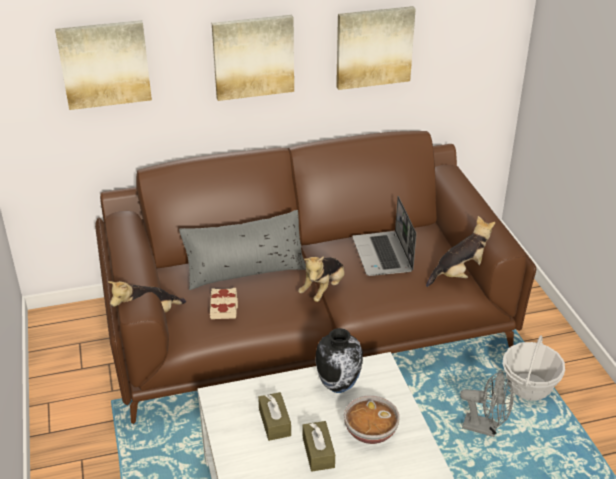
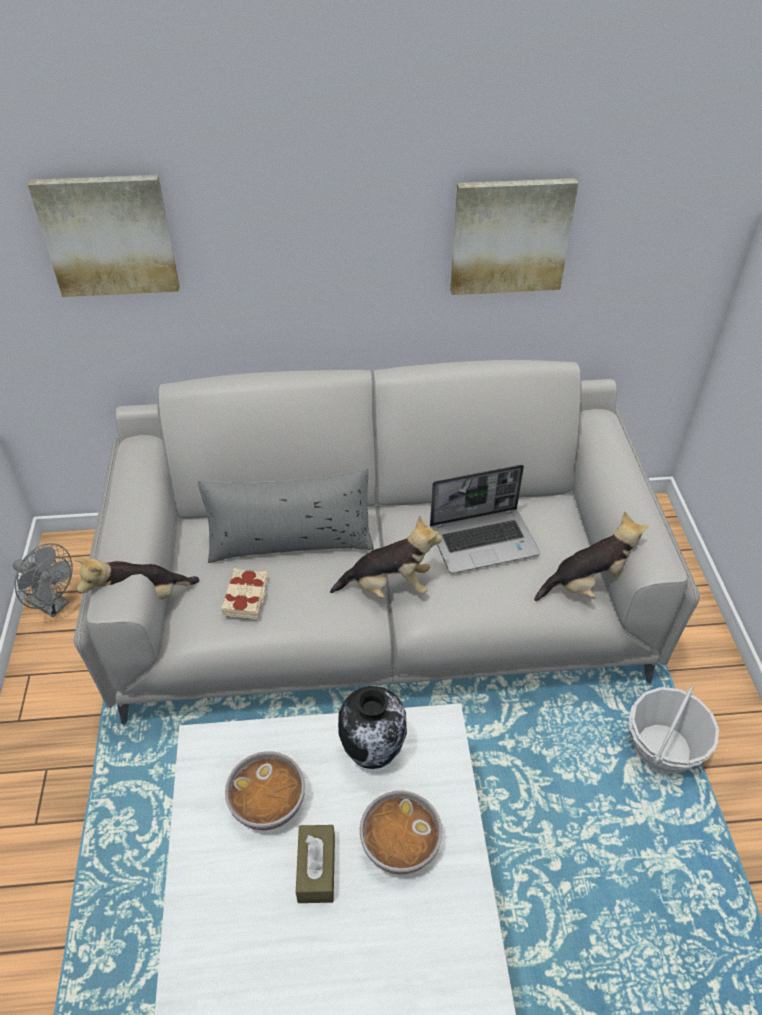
camera: 10 degrees right, 10 degrees up
(253, 56) = (327, 238): picture -> none
(274, 422) = (268, 803): brown tissue box -> bowl
(309, 326) = (382, 606): brown sofa -> grey sofa
(323, 290) = (388, 587): plush toy -> plush toy turned 135 degrees counterclockwise
(383, 255) = (484, 541): laptop -> laptop turned 105 degrees counterclockwise
(485, 428) = (588, 807): grey fan -> grey fan (53, 605)

